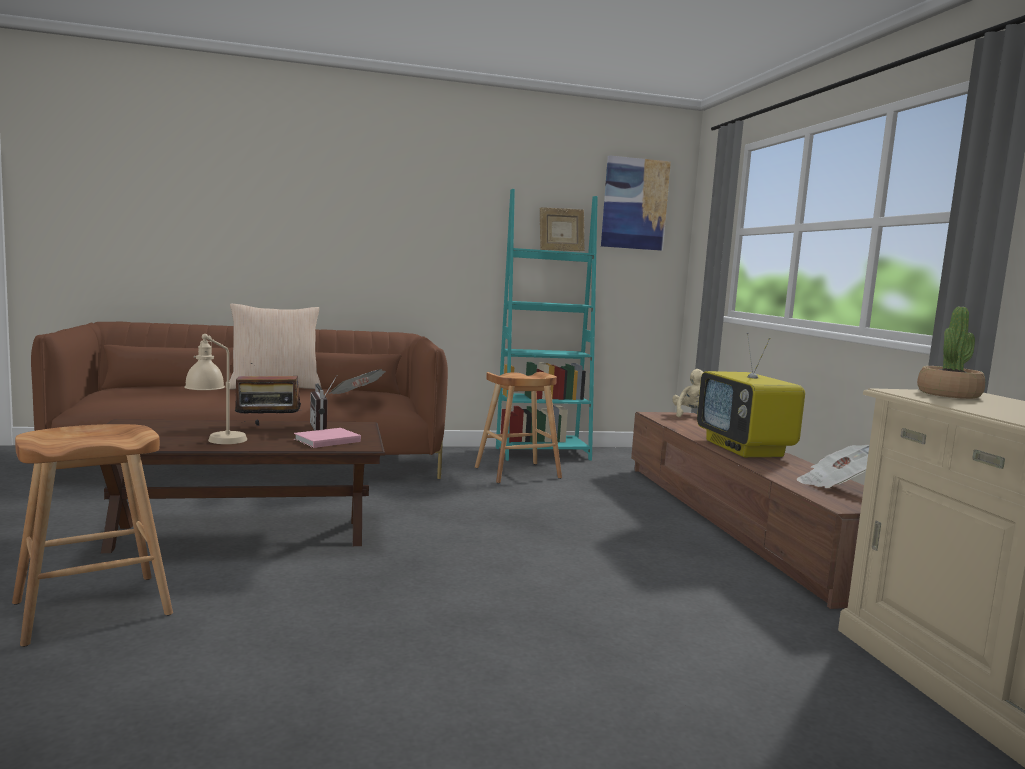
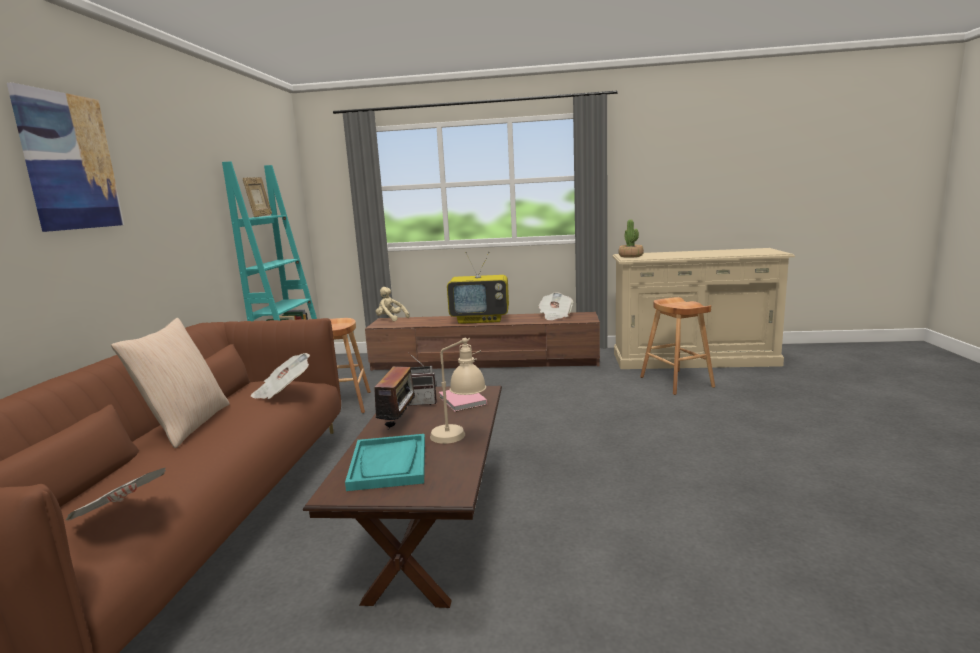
camera: 70 degrees left, 5 degrees up
(91, 609) = (589, 589): brown stool -> brown stool (676, 382)
(127, 394) = (122, 516): none -> newspaper
(171, 429) = (389, 464): none -> turquoise tray
(635, 204) = (279, 170): picture -> picture (69, 162)

